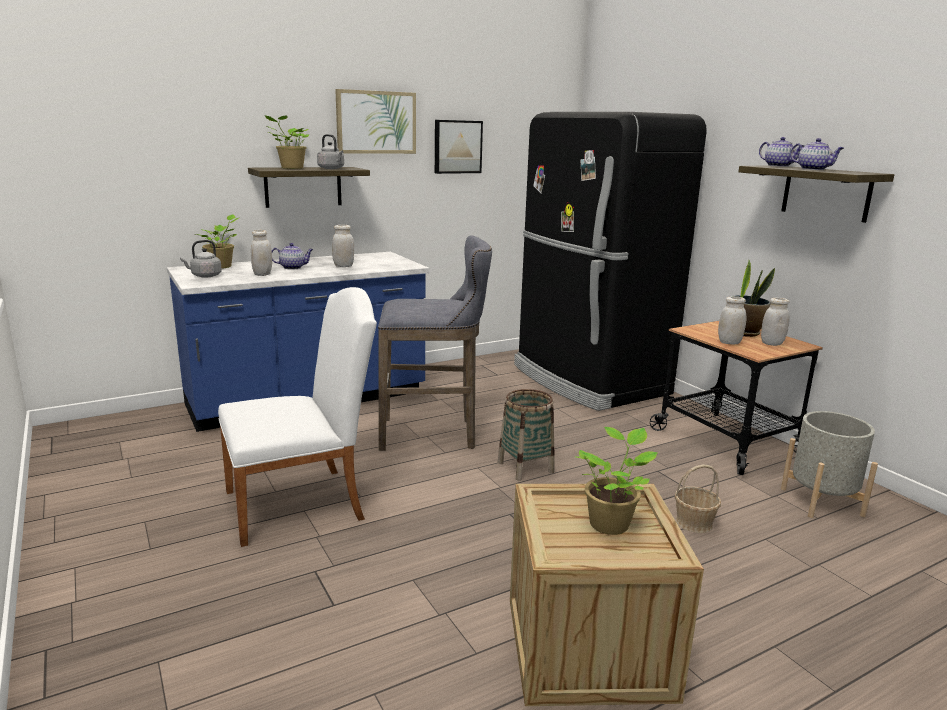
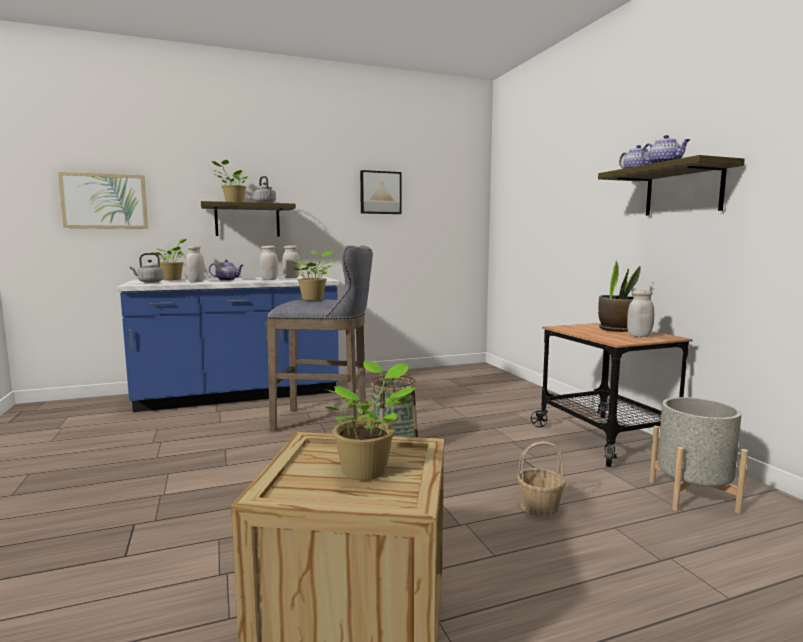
camera: 10 degrees right, 10 degrees down
(304, 503) = (173, 467): white chair -> none
(376, 122) = (309, 171): picture -> picture (105, 201)
(423, 302) = (314, 299): none -> potted plant
(588, 380) = (491, 388): black fridge -> none
(729, 342) = (595, 335): white jar -> white jar (291, 277)

